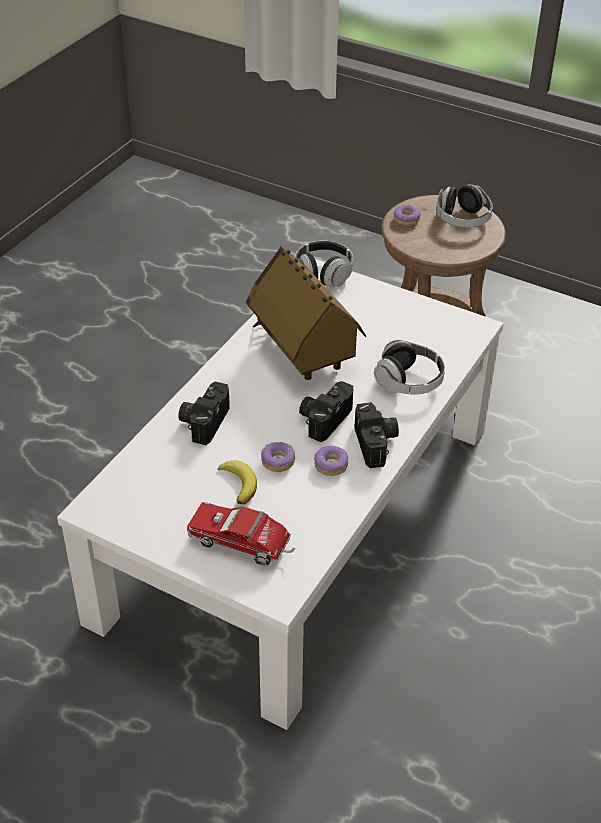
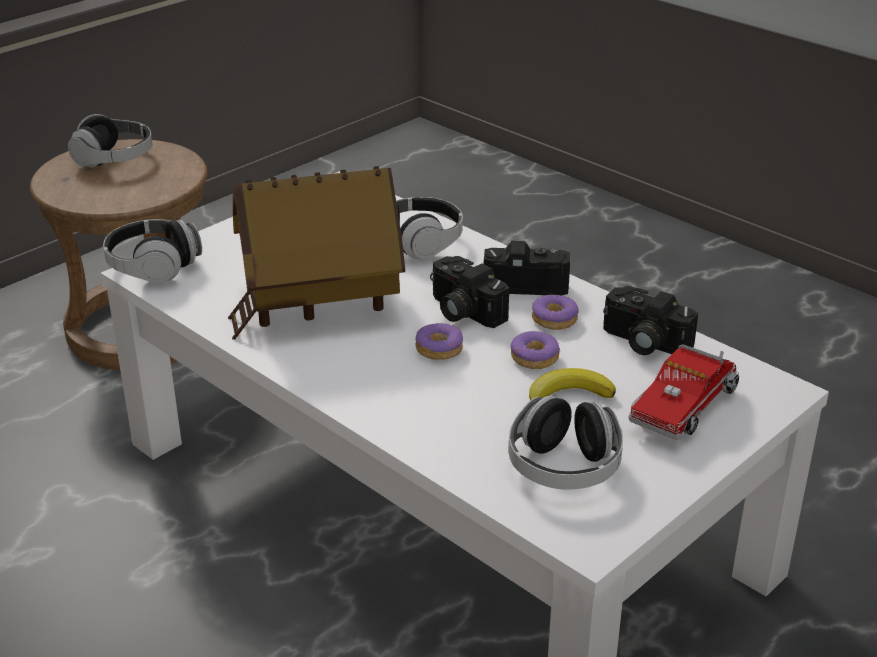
camera: 75 degrees left, 10 degrees down
(159, 490) = (563, 468): none -> headphones
(204, 421) = (426, 409): camera -> camera (642, 342)
(406, 219) = (78, 193): donut -> donut (439, 349)

